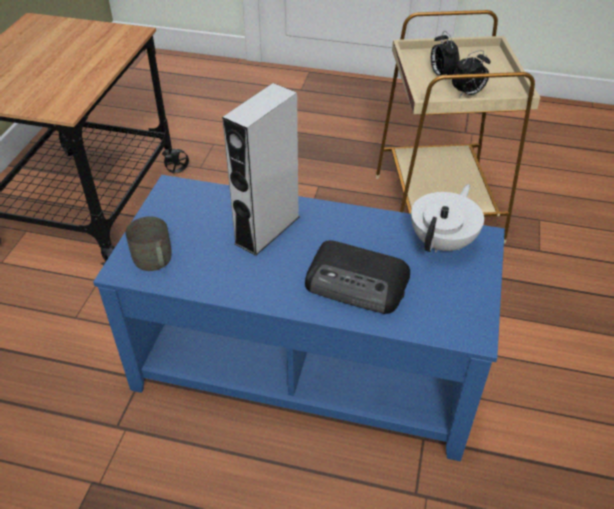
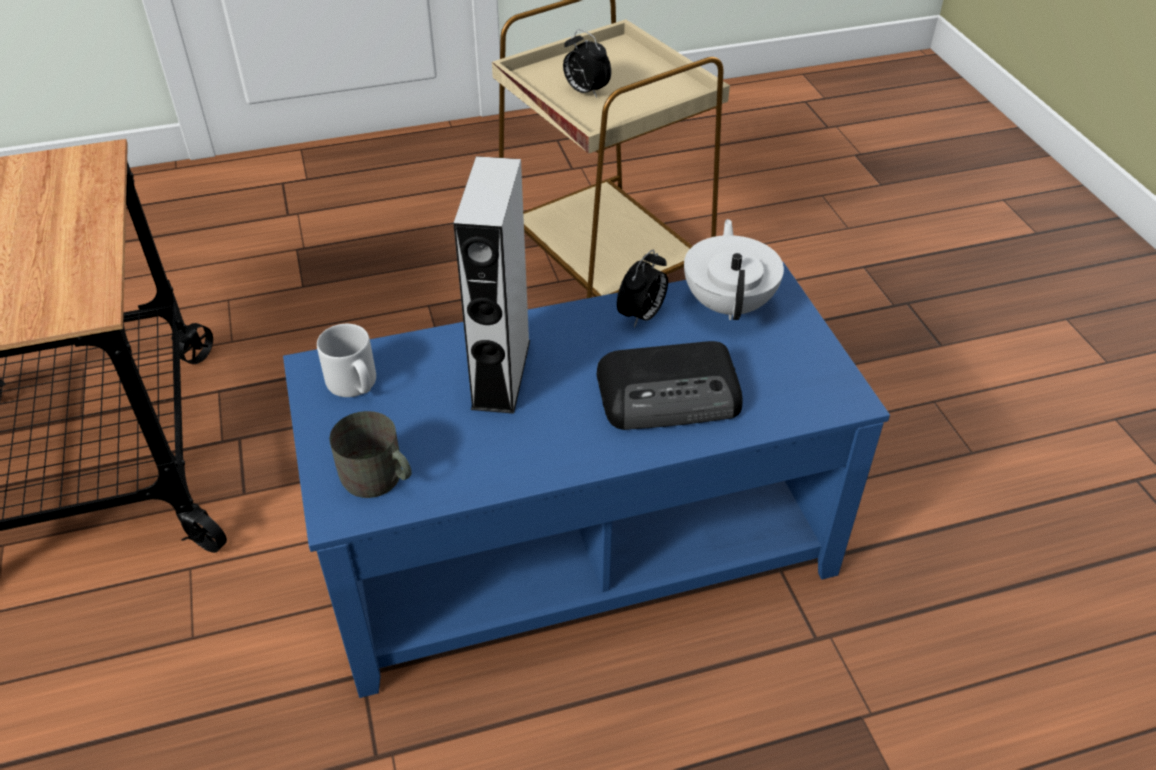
camera: 30 degrees left, 0 degrees up
(184, 204) = (354, 385): none -> grey mug
(467, 94) = (636, 106): alarm clock -> alarm clock (641, 316)

